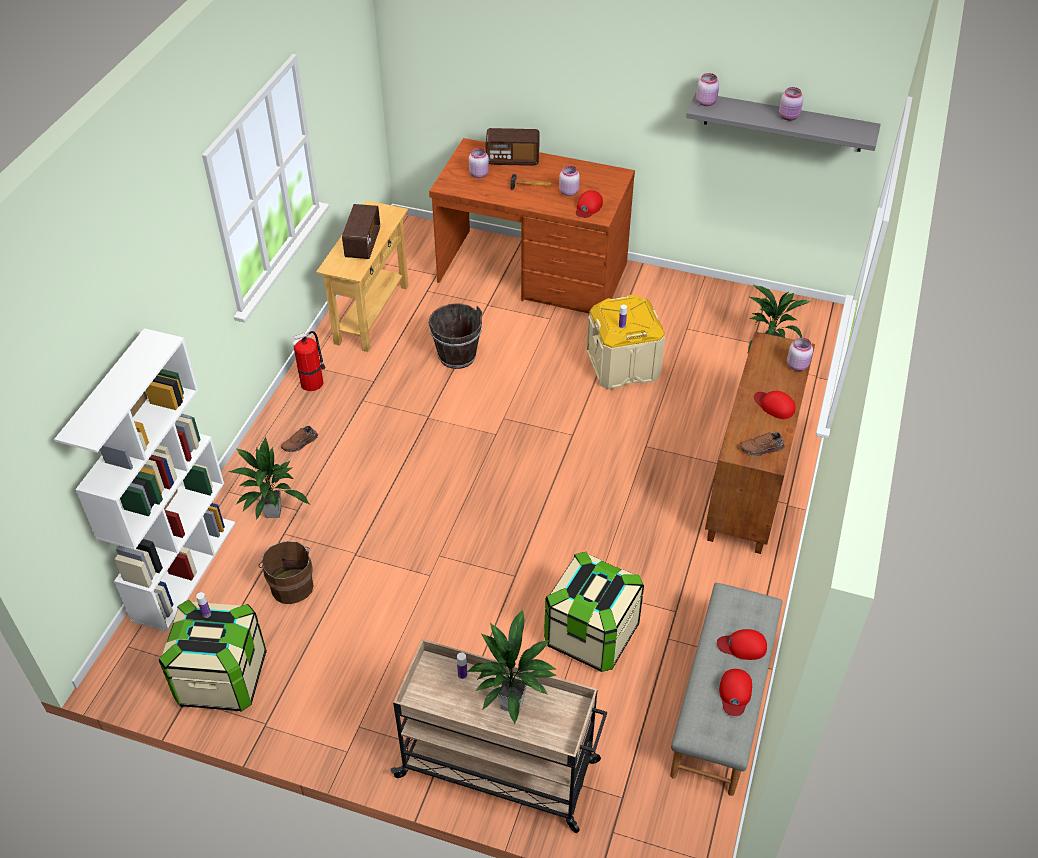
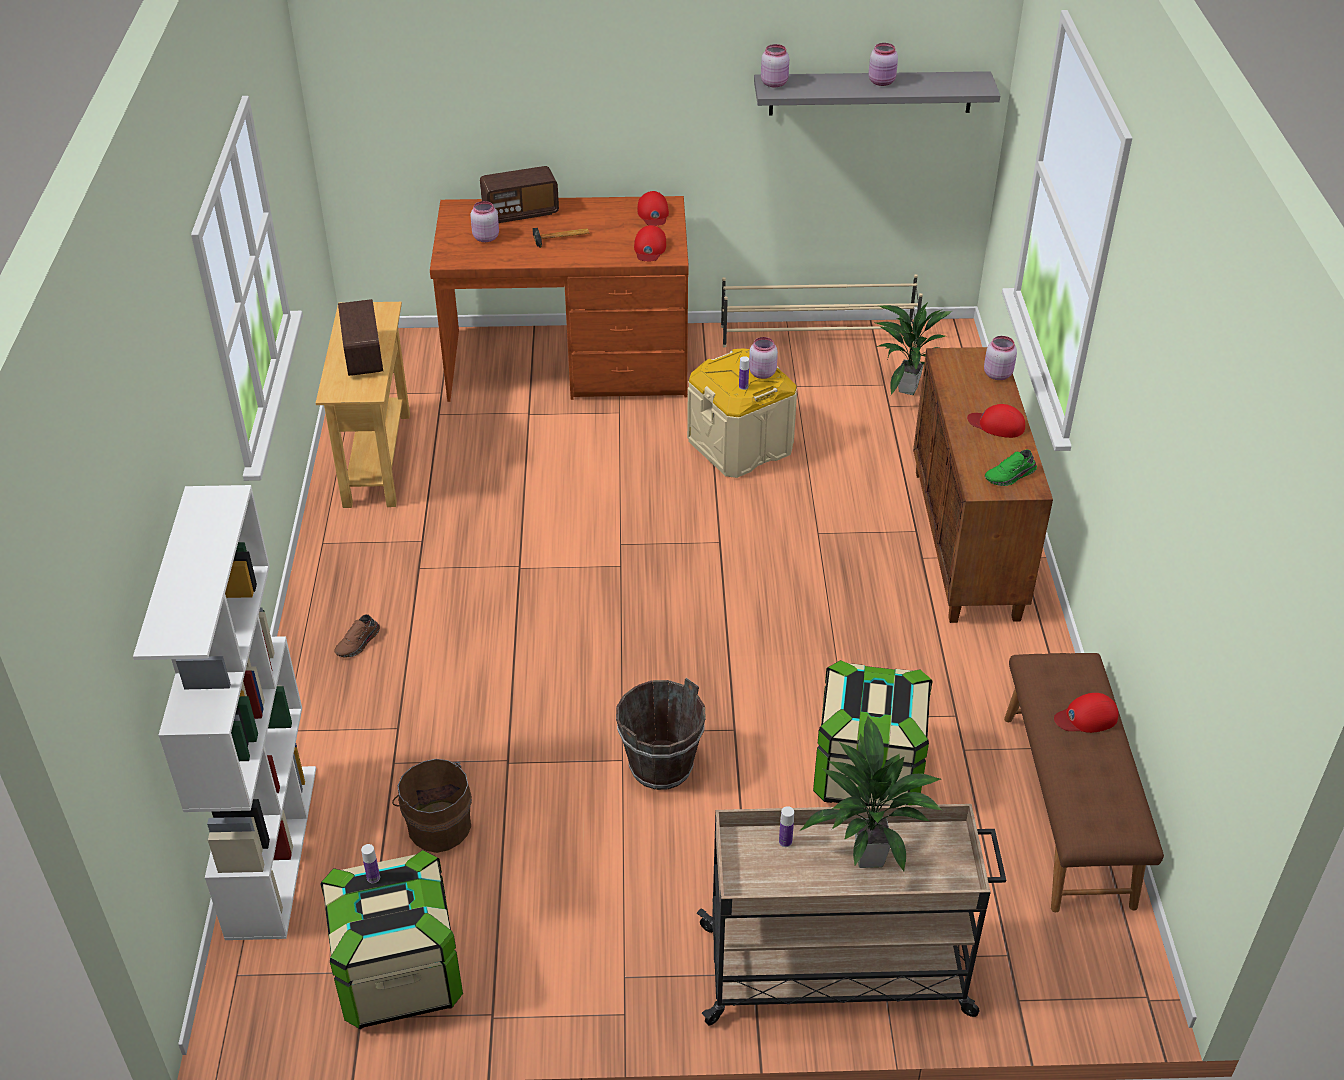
camera: 20 degrees left, 5 degrees down
(273, 513) = (364, 741): potted plant -> none
(313, 382) = (337, 562): fire extinguisher -> none
(457, 356) = (520, 484): brown bucket -> brown bucket (660, 766)
(568, 192) = (614, 236): pink jar -> pink jar (762, 373)
(722, 705) = (1068, 808): grey bench -> brown bench
(723, 292) = (819, 335): none -> beige shoe rack
(735, 693) = (1107, 774): red cap -> red cap (653, 213)
(762, 449) = (1010, 476): brown shoe -> green shoe

